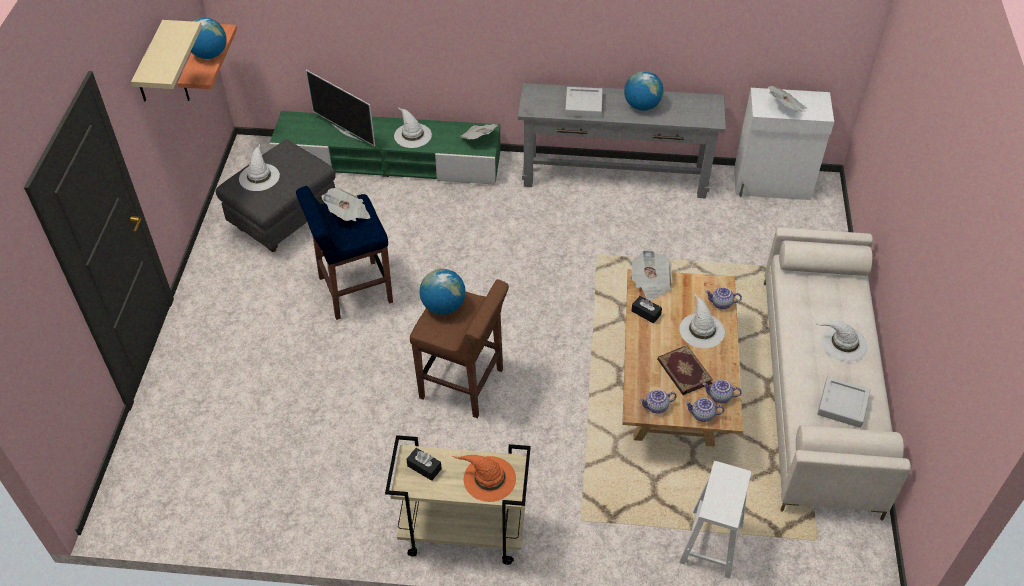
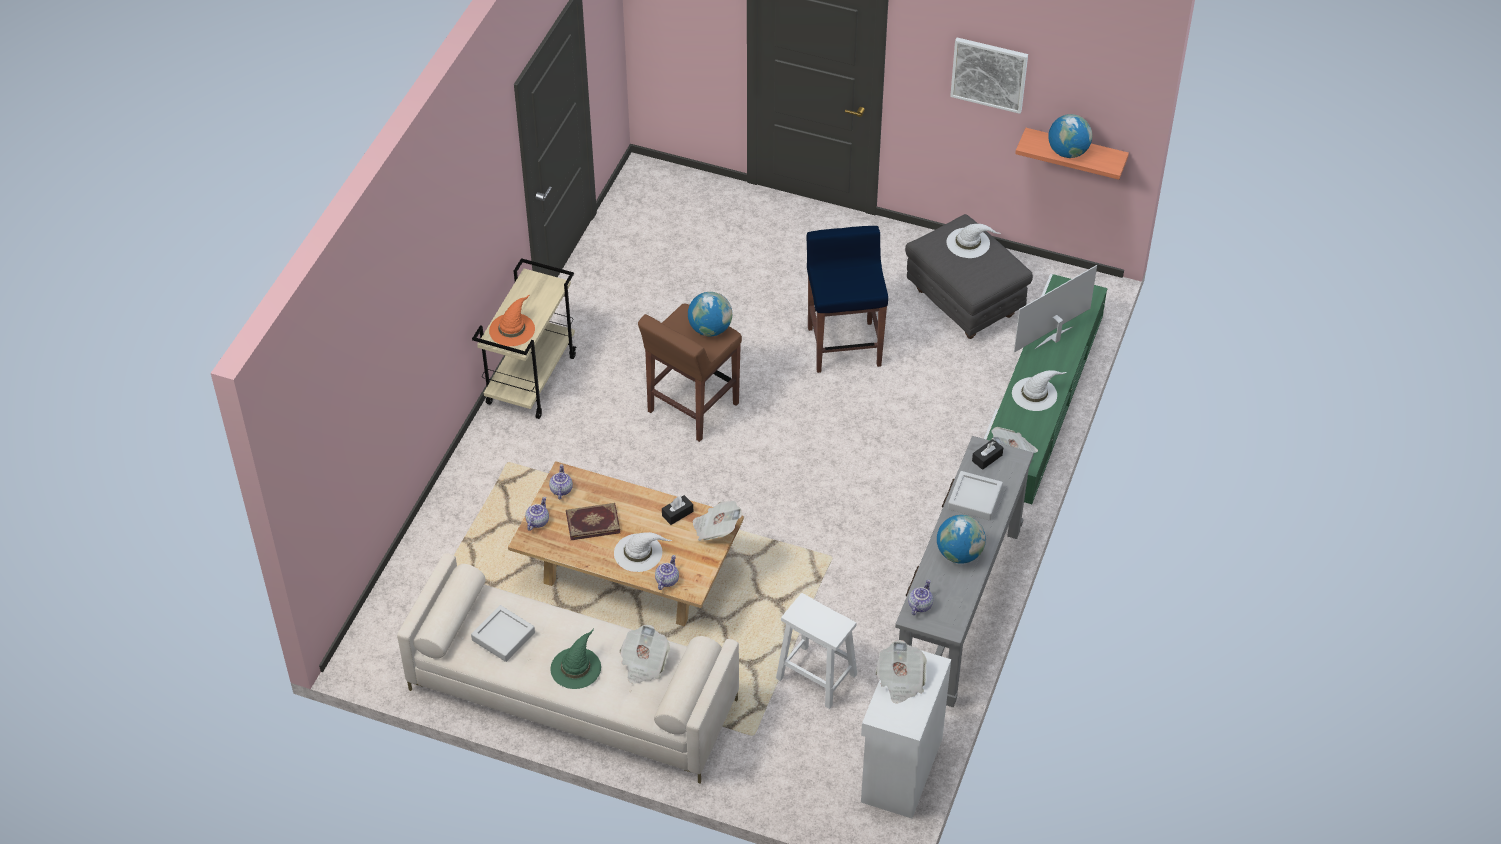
camera: 105 degrees right, 0 degrees up
(151, 63) = (989, 74): beige shelf -> picture
(348, 214) = (859, 279): newspaper -> newspaper (644, 663)
(424, 467) = (541, 292): black tissue box -> black tissue box (987, 458)
(711, 544) = (444, 548): white stool -> white stool (815, 676)
(719, 397) = (552, 541): teapot -> teapot (919, 605)
(843, 343) = (576, 667): white hat -> green hat

